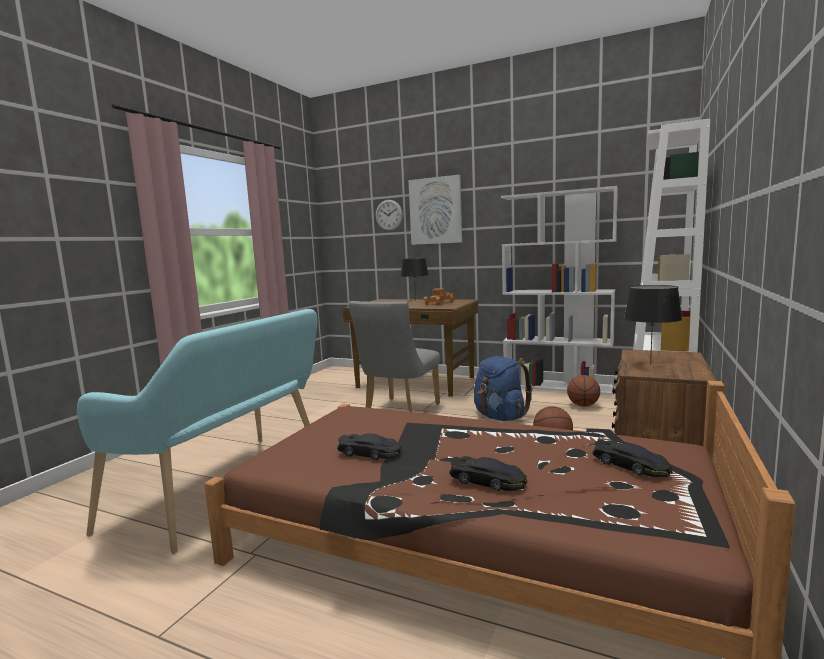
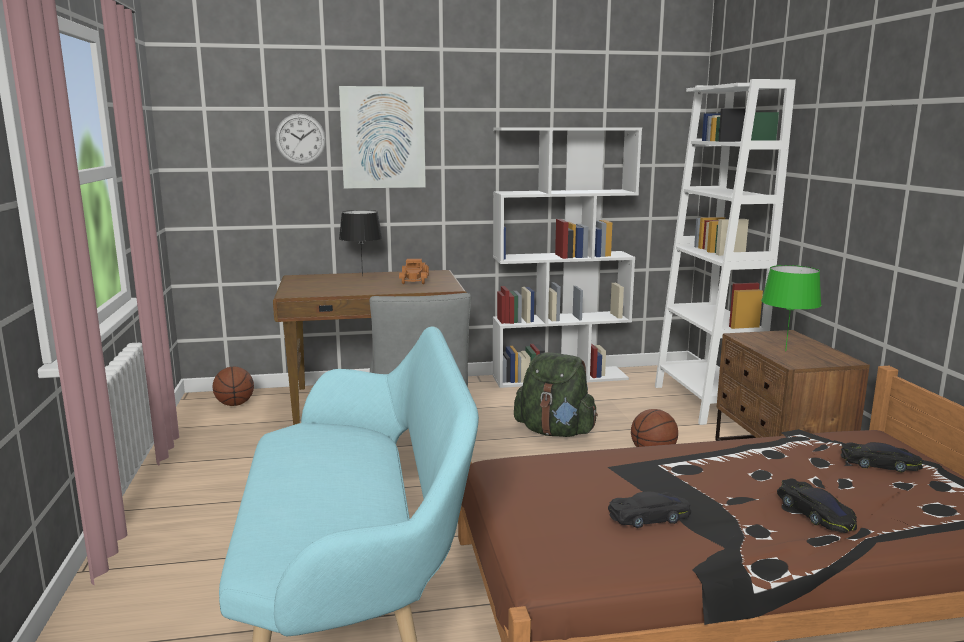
camera: 35 degrees left, 5 degrees up
(487, 480) = (815, 513): black toy car -> black toy car turned 75 degrees clockwise
(500, 417) = (555, 432): blue backpack -> green backpack
(583, 405) = (619, 398): basketball -> basketball (234, 404)
(651, 364) = (786, 351): black table lamp -> green table lamp

